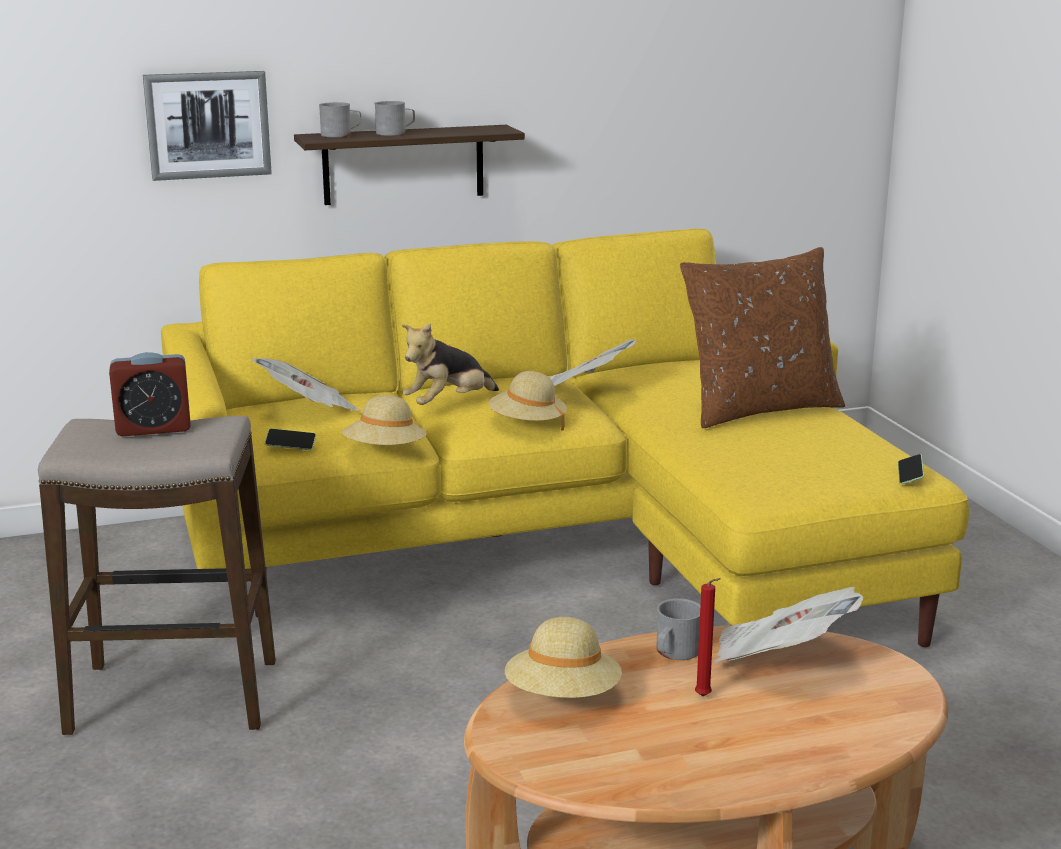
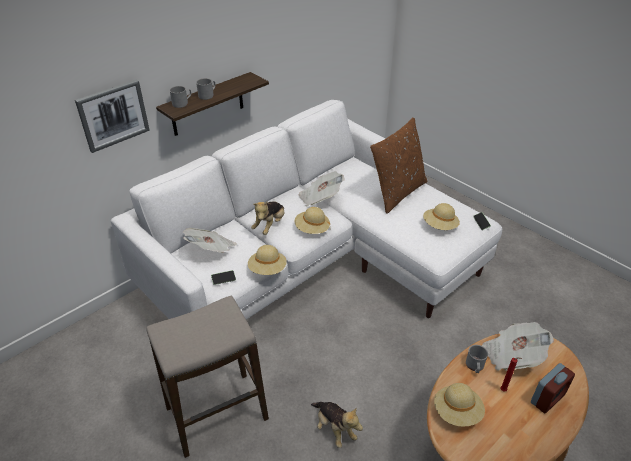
camera: 25 degrees left, 20 degrees up
(153, 429) = (197, 323): alarm clock -> alarm clock (547, 398)
(374, 779) = (334, 428): none -> plush toy
(554, 551) = (312, 263): yellow sofa -> white sofa
(805, 462) = (440, 226): none -> beige hat

